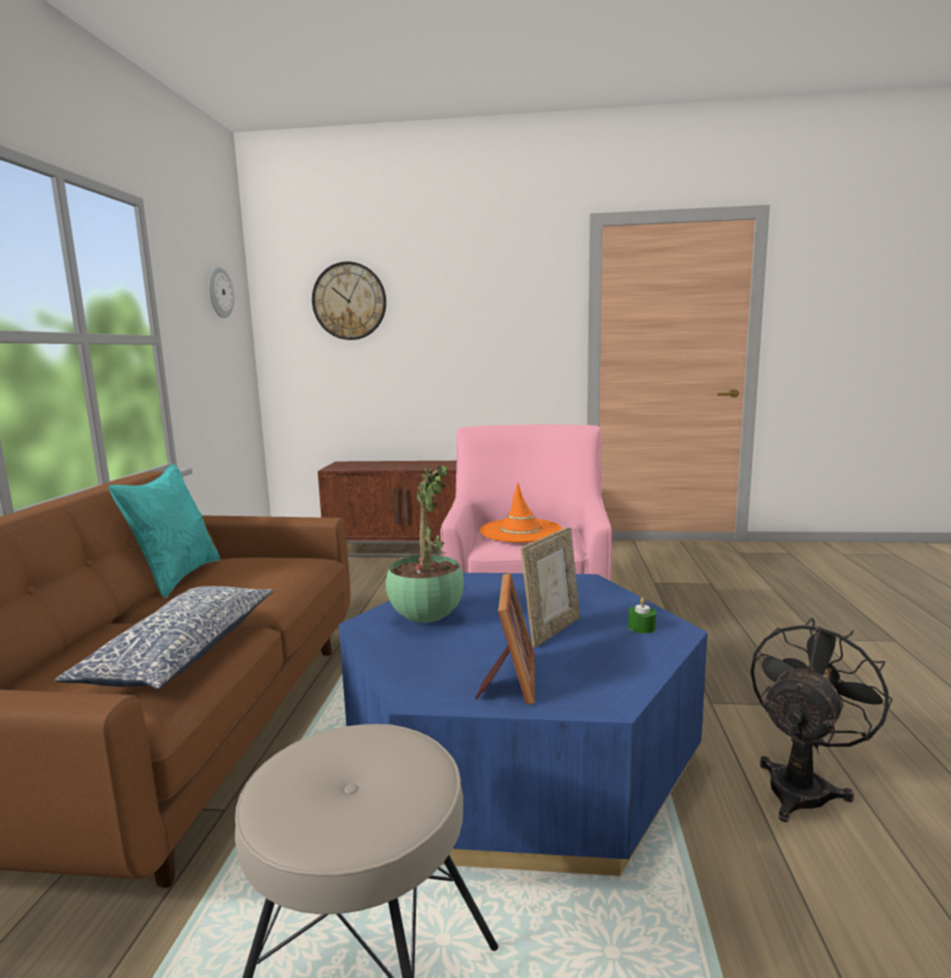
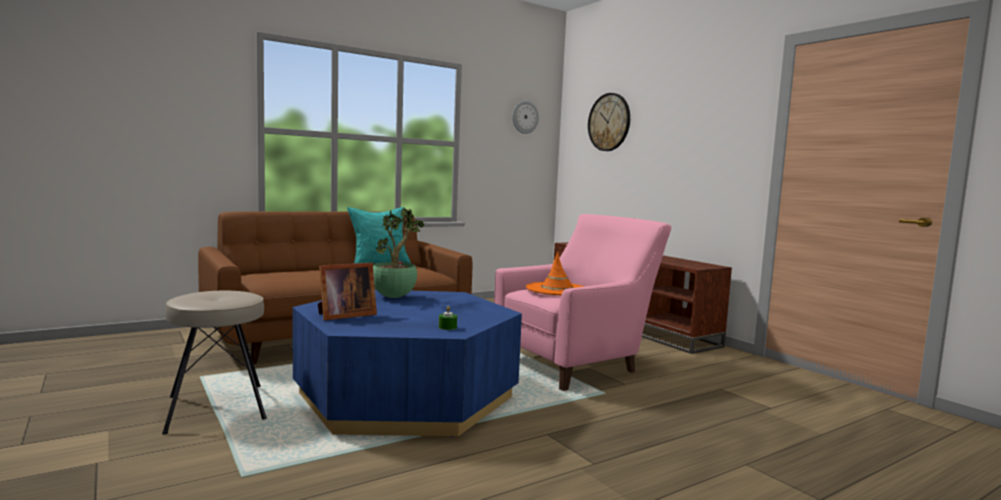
camera: 50 degrees right, 5 degrees down
(181, 653) = (305, 278): pillow -> none
(552, 630) = (414, 314): picture frame -> none
(802, 785) = (480, 474): black fan -> none

